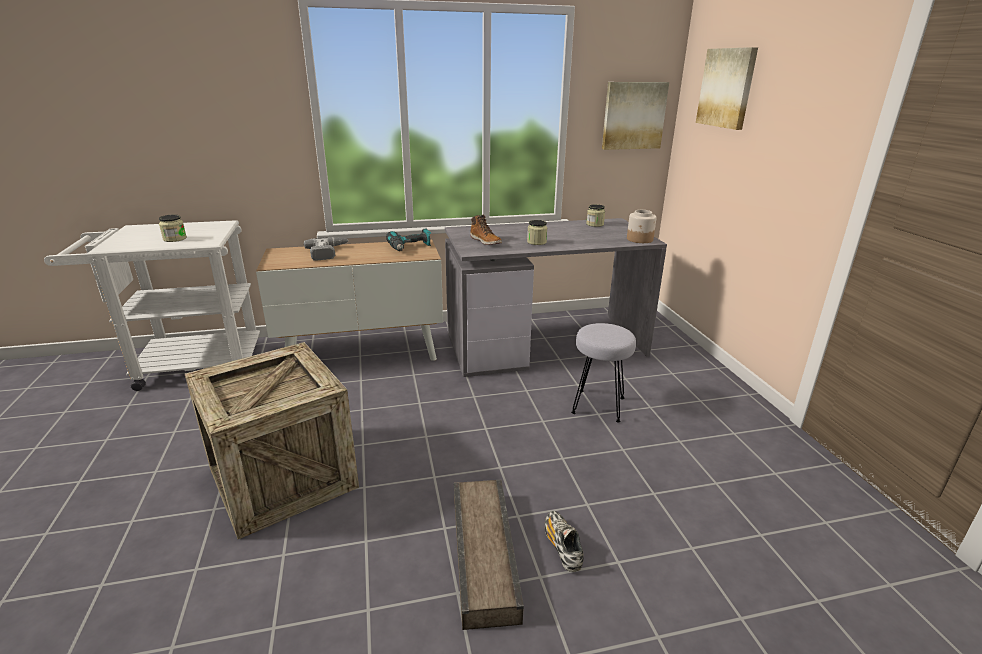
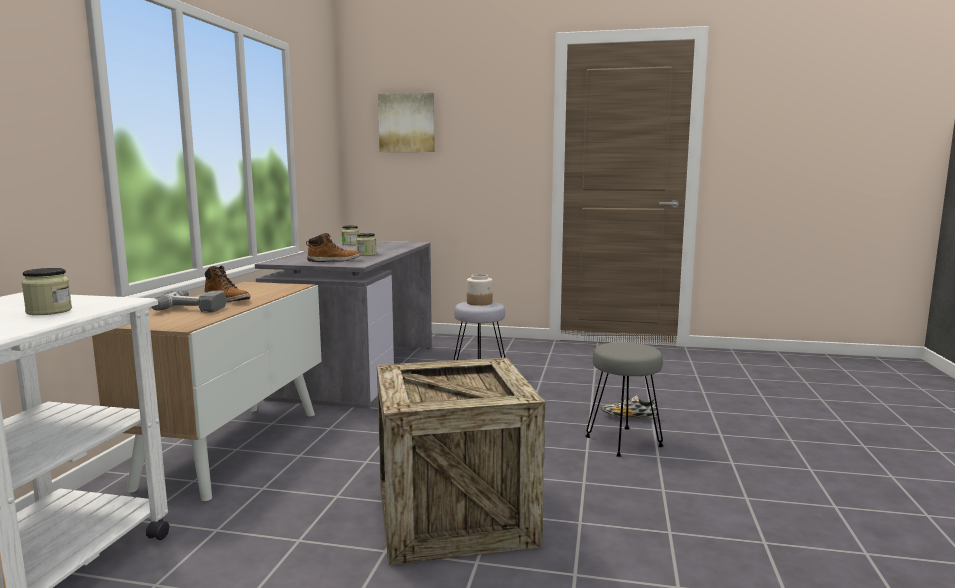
camera: 65 degrees left, 15 degrees down
(358, 253) = (228, 300): none -> boot
(410, 247) = (255, 287): power drill -> none
(482, 554) = (623, 442): crate -> grey stool
(633, 115) = (324, 148): picture -> none
(640, 239) = (410, 243): jar -> jar (479, 303)

